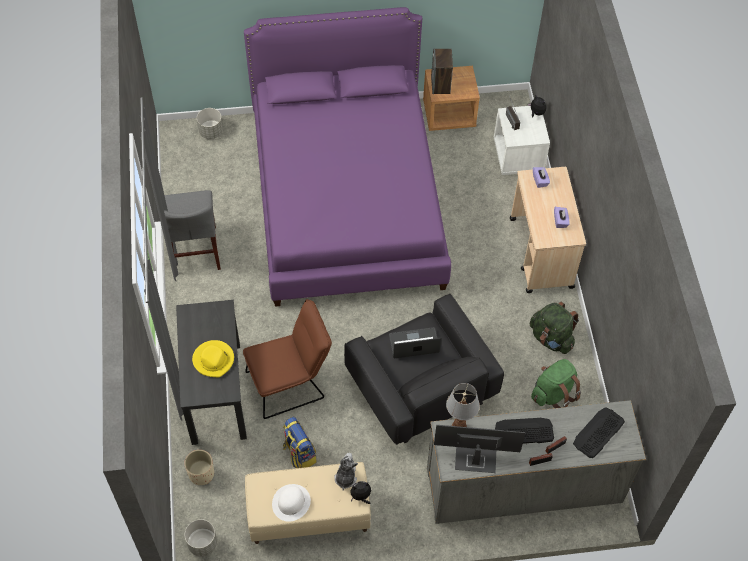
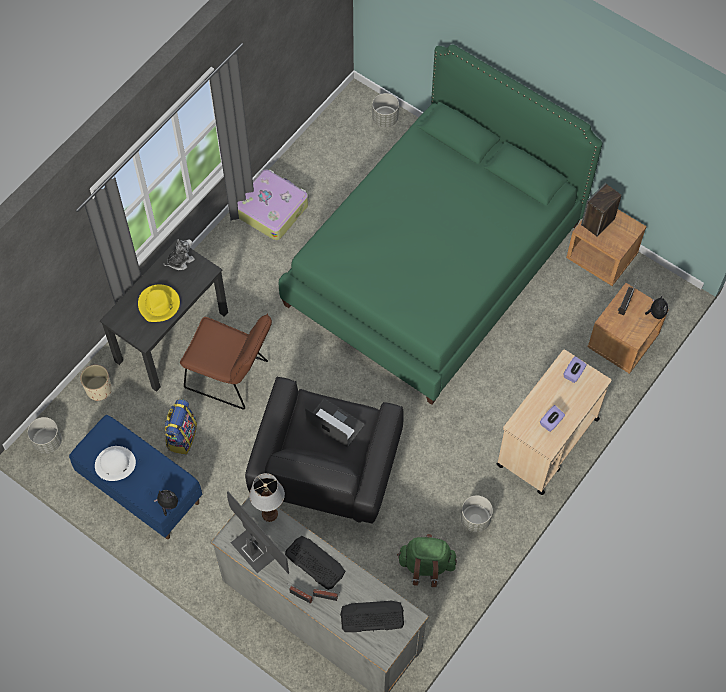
camera: 45 degrees right, 5 degrees up
(195, 250) = (272, 209): grey chair -> suitcase
(308, 515) = (139, 489): beige bench -> blue bench
(345, 477) = (172, 480): plush toy -> plush toy (180, 260)
(347, 199) = (434, 263): purple bed -> green bed
(518, 156) = (622, 342): white nightstand -> brown nightstand
(551, 338) = (475, 520): green backpack -> grey planter

